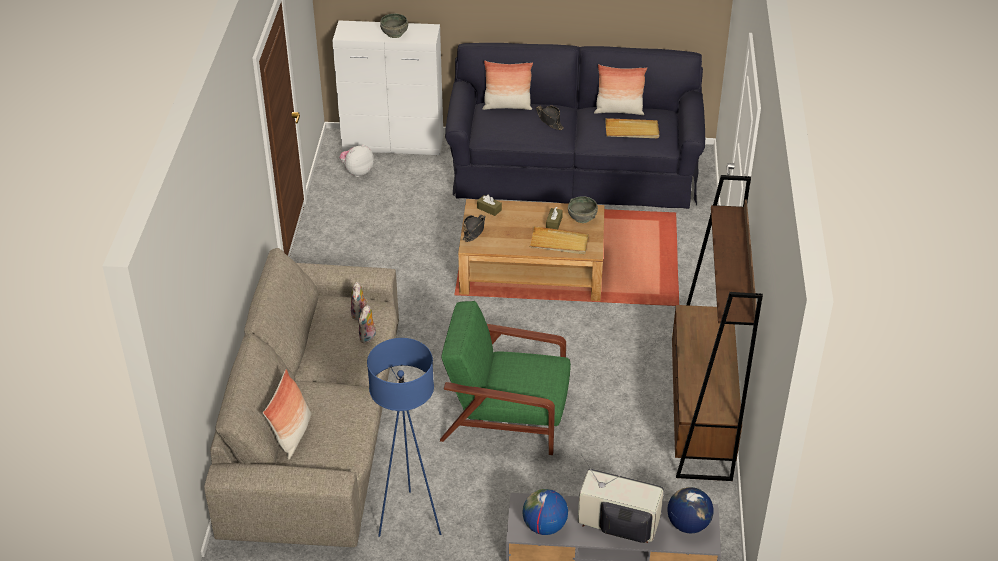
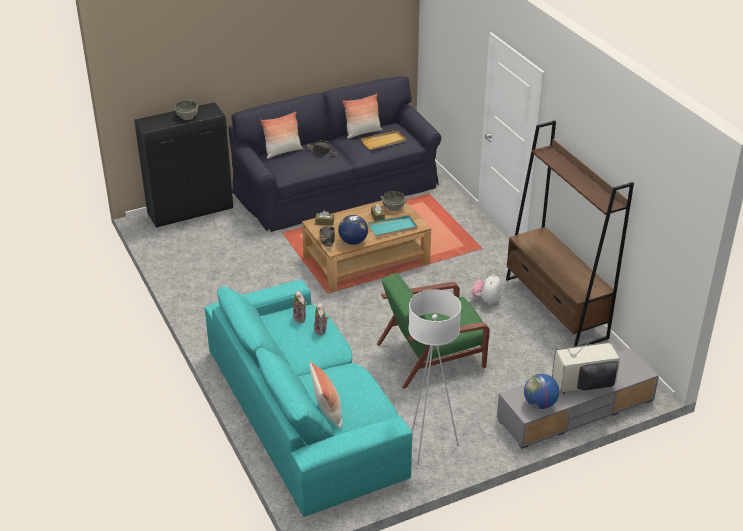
camera: 30 degrees left, 5 degrees down
(317, 424) = (306, 412): beige sofa -> turquoise sofa
(357, 172) = (179, 238): plush toy -> plush toy (486, 300)
(394, 144) = (191, 211): white cabinet -> black cabinet
(410, 519) = (429, 445): blue floor lamp -> white floor lamp
(559, 243) = (393, 227): beige tray -> turquoise tray
(688, 524) = (624, 366): globe -> globe (353, 241)

